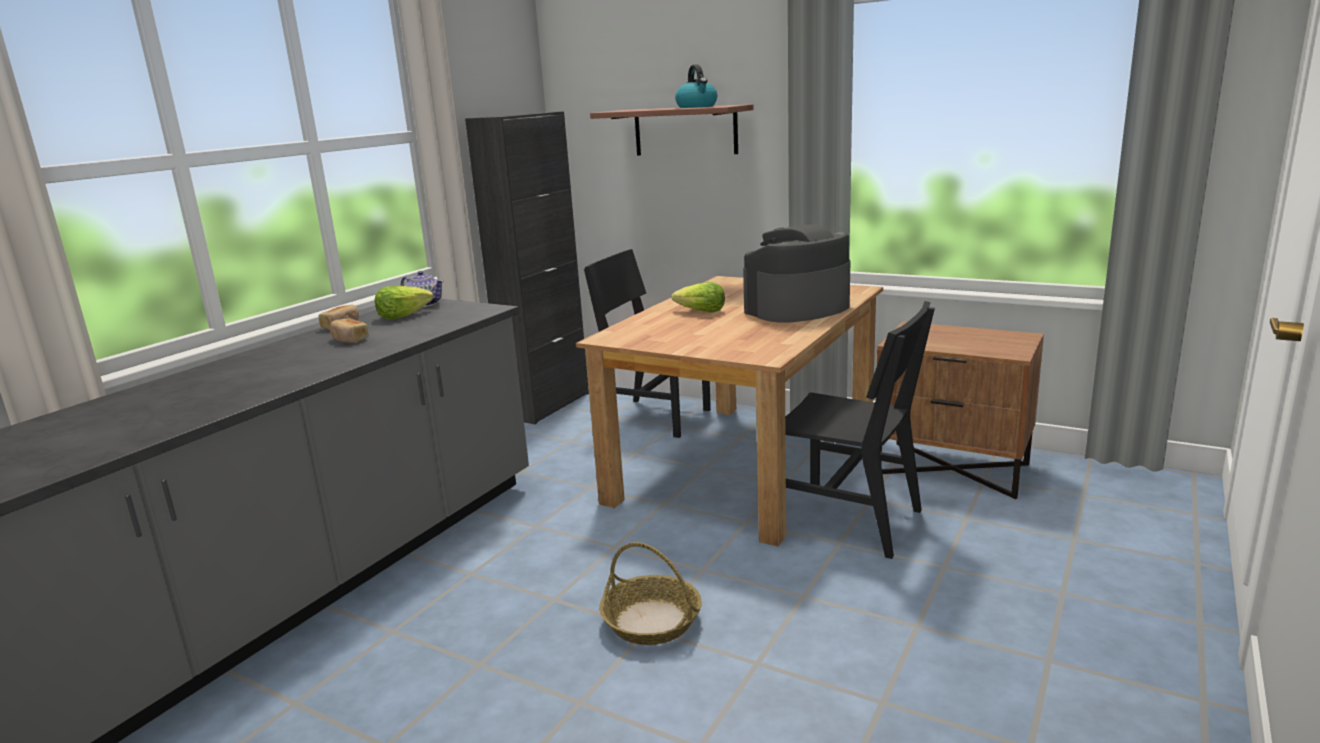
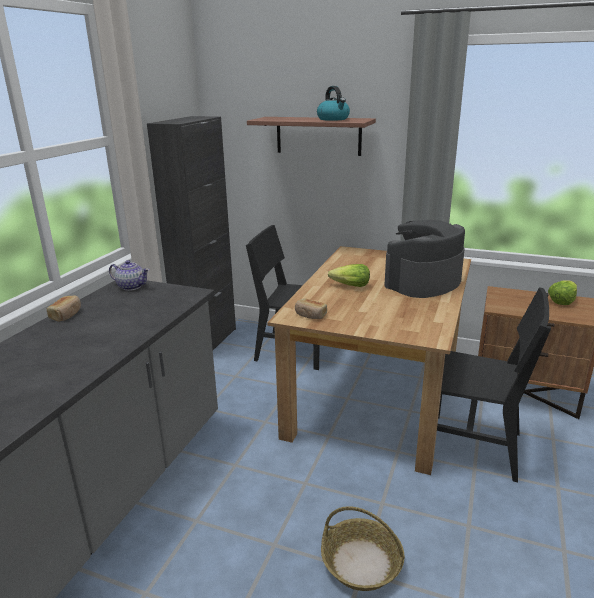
camera: 10 degrees left, 5 degrees up
(349, 339) = (81, 334): bread -> bread (310, 315)
(403, 316) = (118, 302): lettuce -> lettuce (562, 301)

